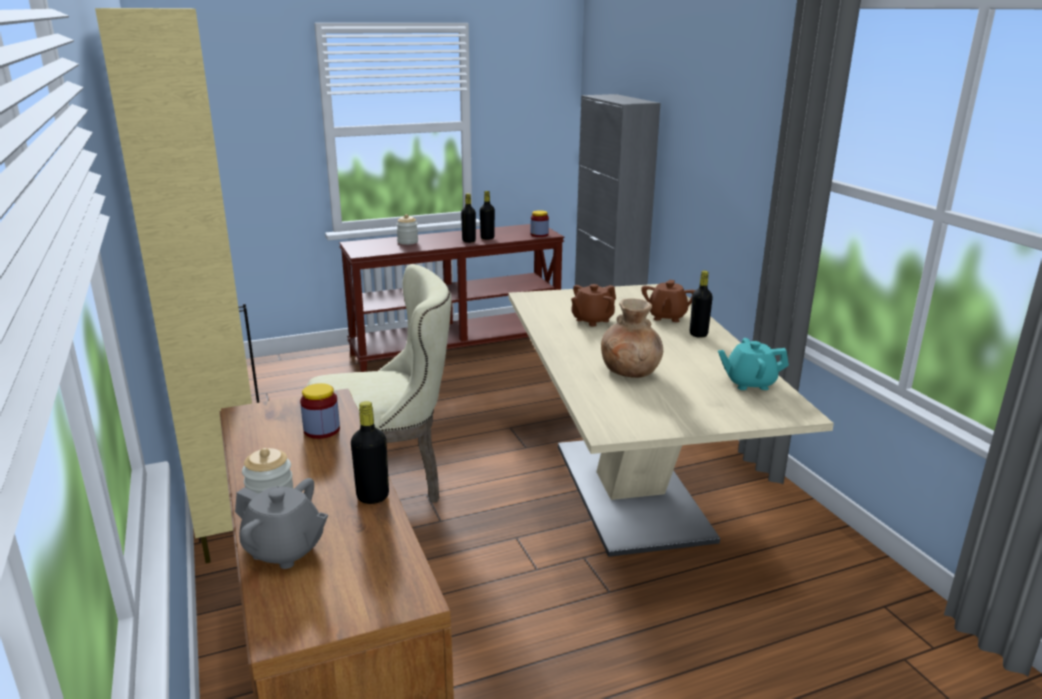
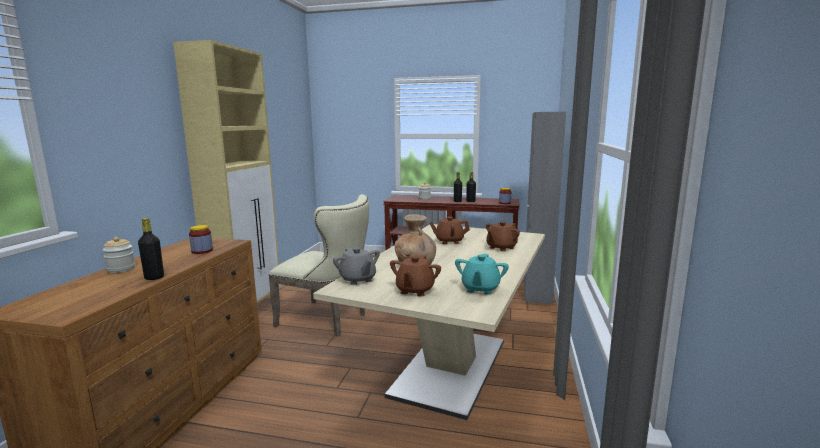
camera: 35 degrees right, 10 degrees down
(284, 550) = (81, 285): grey teapot -> grey teapot (357, 280)
(693, 405) = (415, 290): none -> brown teapot
(698, 334) = (503, 259): black bottle -> none
(749, 383) = (480, 289): turquoise teapot -> turquoise teapot turned 105 degrees counterclockwise

